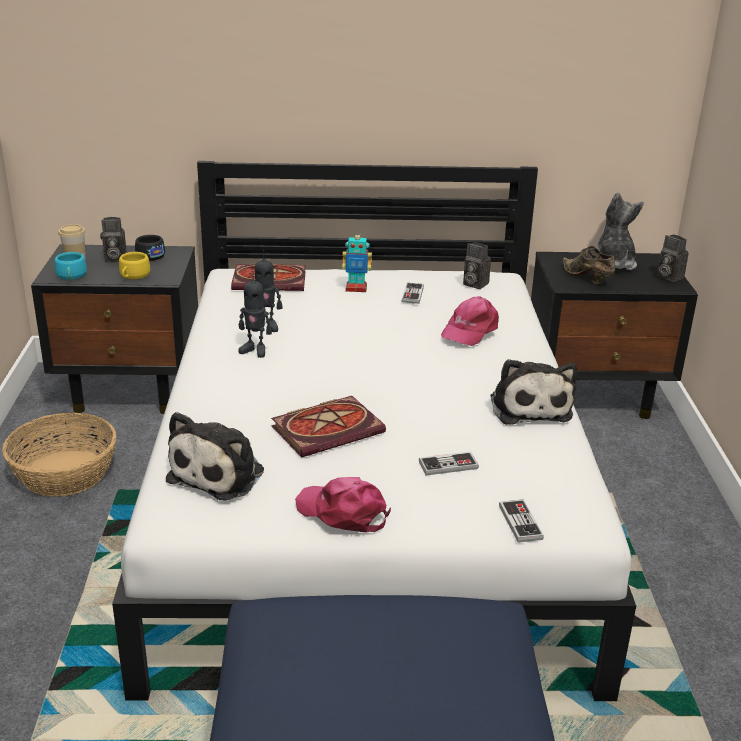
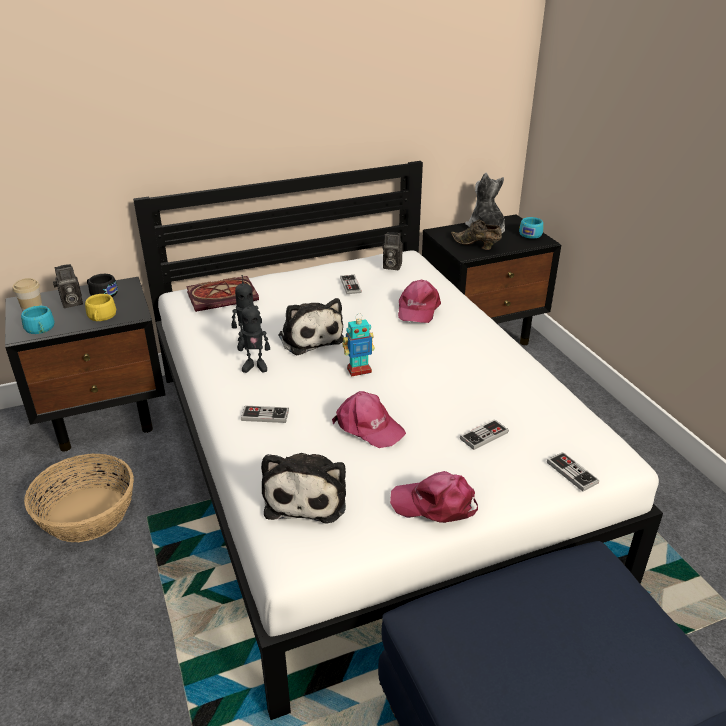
camera: 20 degrees left, 5 degrees up
(232, 396) = (265, 415): none -> game controller
(329, 429) = (368, 426): book -> pink cap
(356, 288) = (300, 289): toy robot -> toy robot (359, 370)
(529, 406) = (506, 367): plush toy -> plush toy (309, 337)
(668, 277) = (531, 234): camera -> turquoise cup

